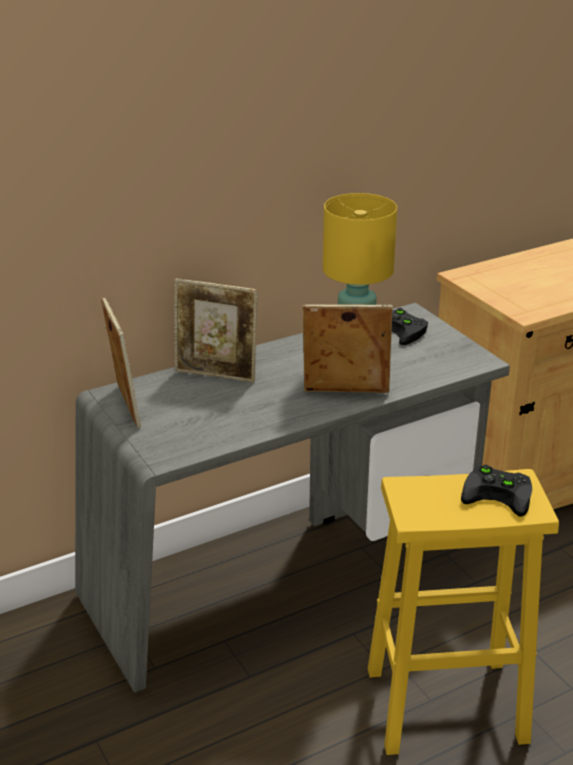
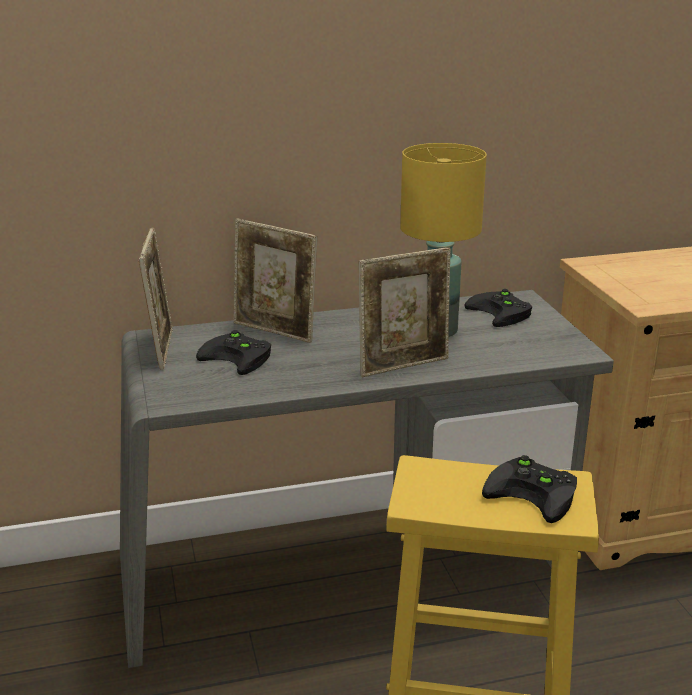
camera: 15 degrees right, 5 degrees down
(201, 405) = (240, 357): none -> black game controller
(345, 394) = (404, 365): picture frame -> picture frame turned 135 degrees clockwise

